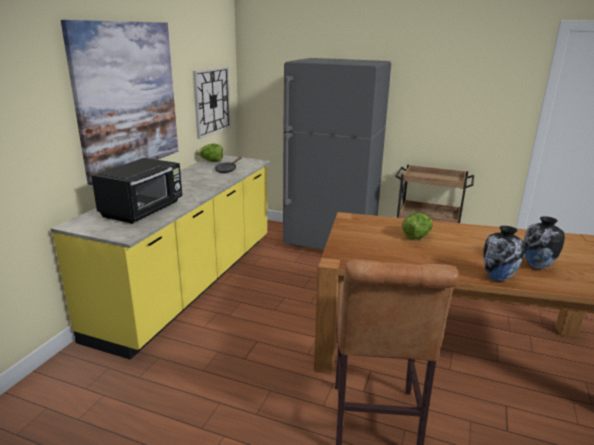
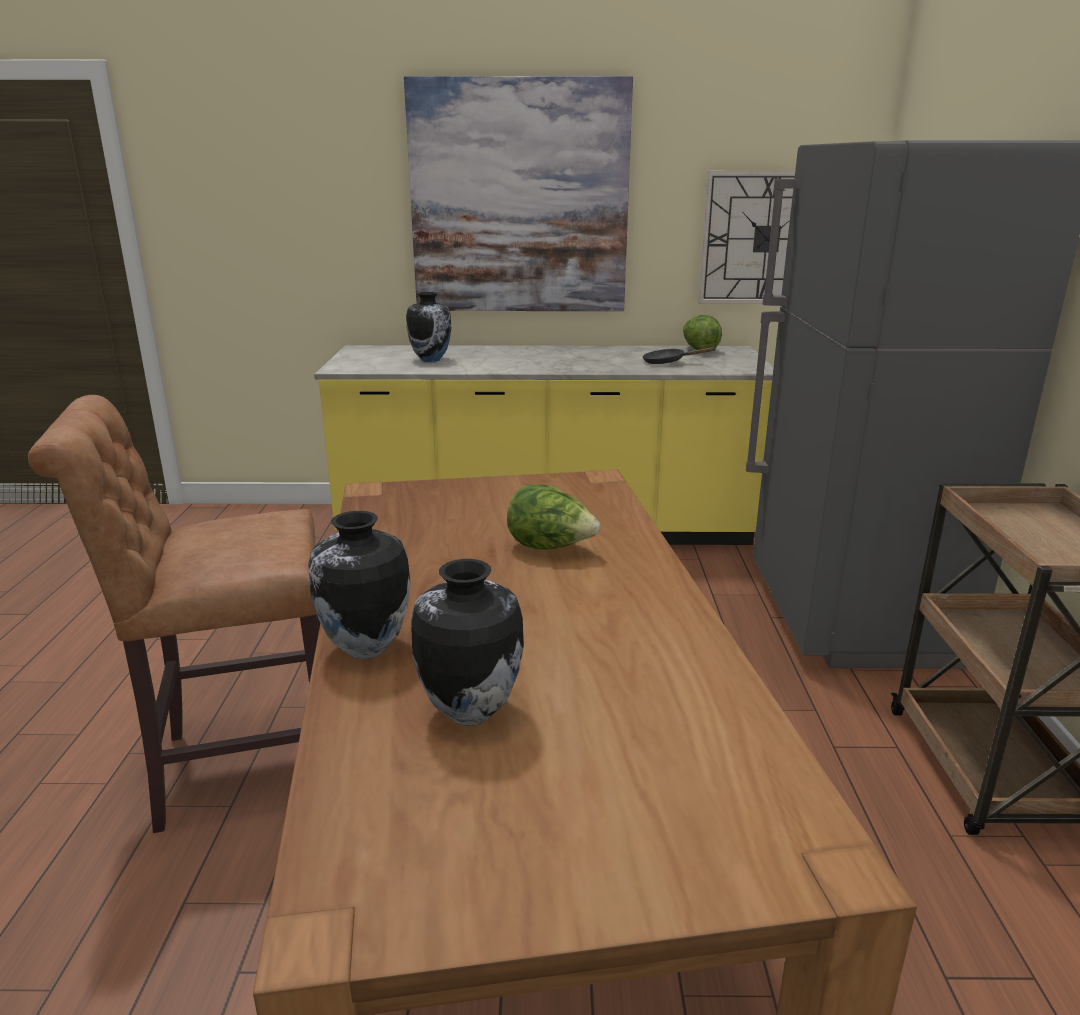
camera: 70 degrees right, 0 degrees up
(143, 210) = (431, 359): black microwave -> vase

